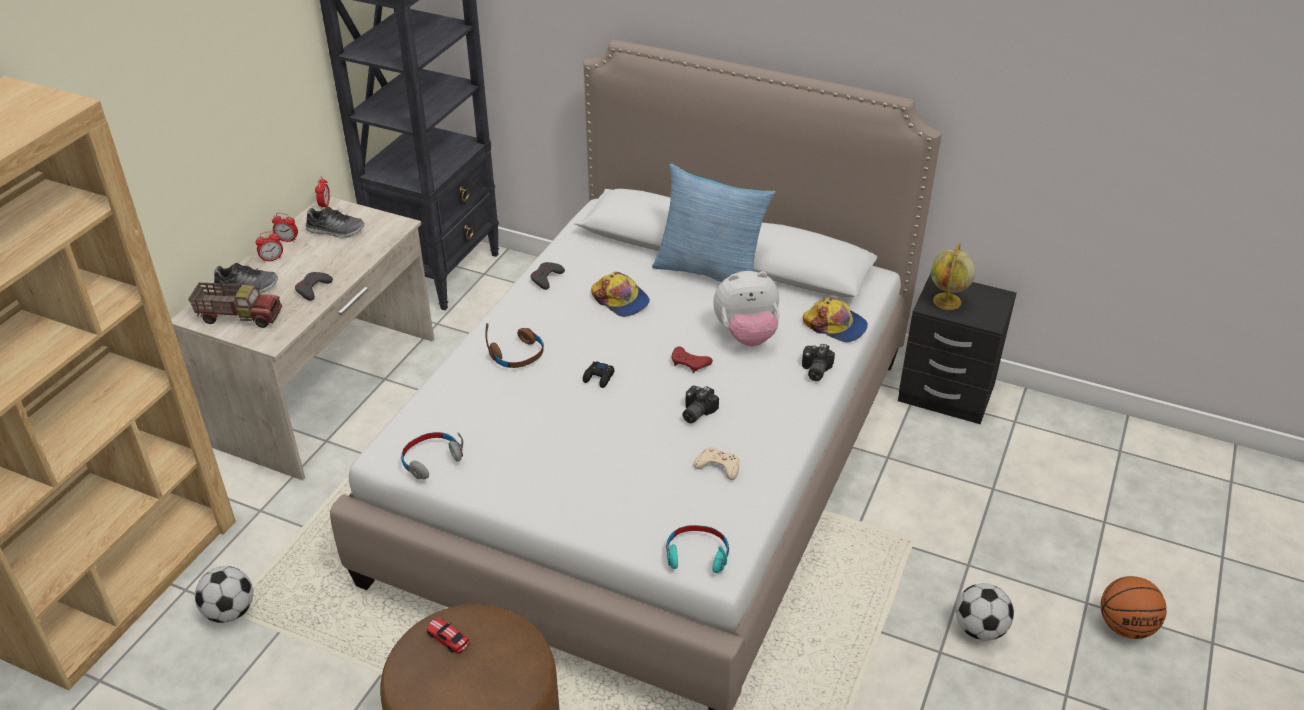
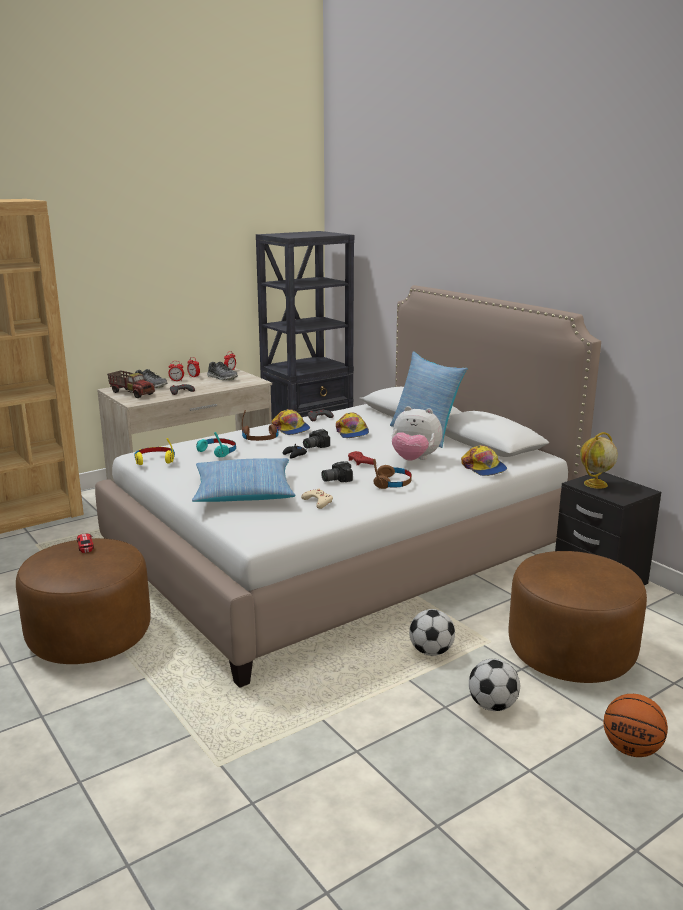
camera: 30 degrees right, 20 degrees down
(230, 611) = (36, 546): football -> football (431, 651)
(431, 460) = (155, 460): grey headphones -> yellow headphones
(536, 318) = (291, 429): none -> cap
(614, 482) = (244, 492): none -> pillow
(697, 555) = (250, 530): turquoise headphones -> turquoise headphones (218, 452)
(766, 395) = (393, 483): none -> brown headphones
(814, 370) = (441, 481): camera -> camera (314, 446)
(995, 521) = (571, 653): none -> brown ottoman

